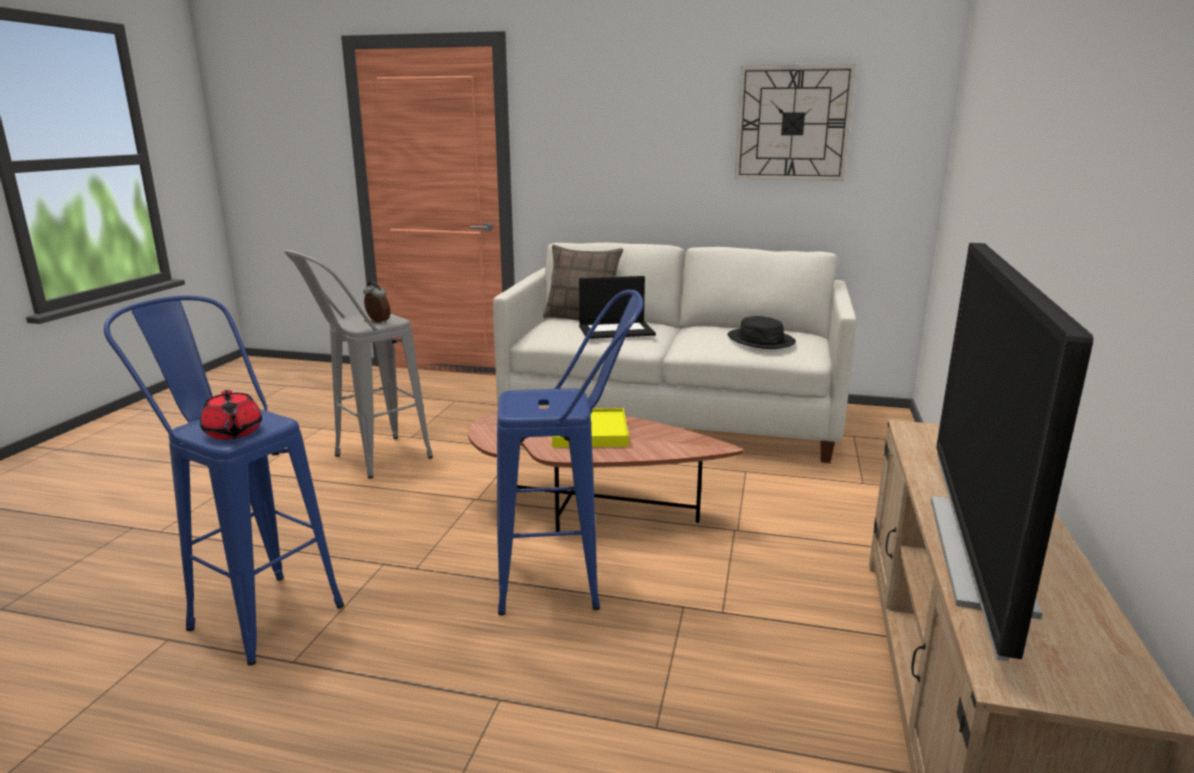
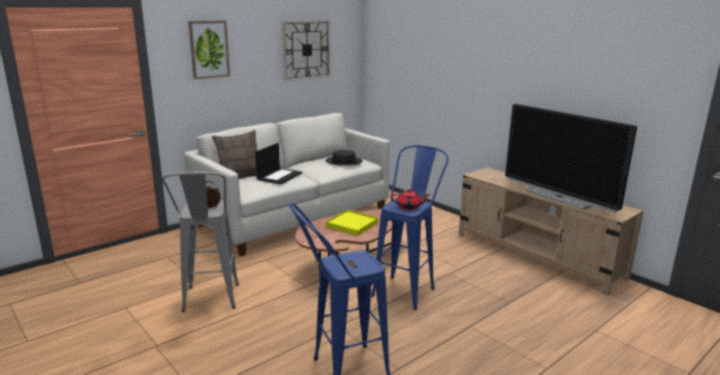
camera: 55 degrees left, 0 degrees up
(233, 433) = (363, 264): red teapot -> red teapot (409, 207)
(599, 113) = (209, 49): none -> picture

